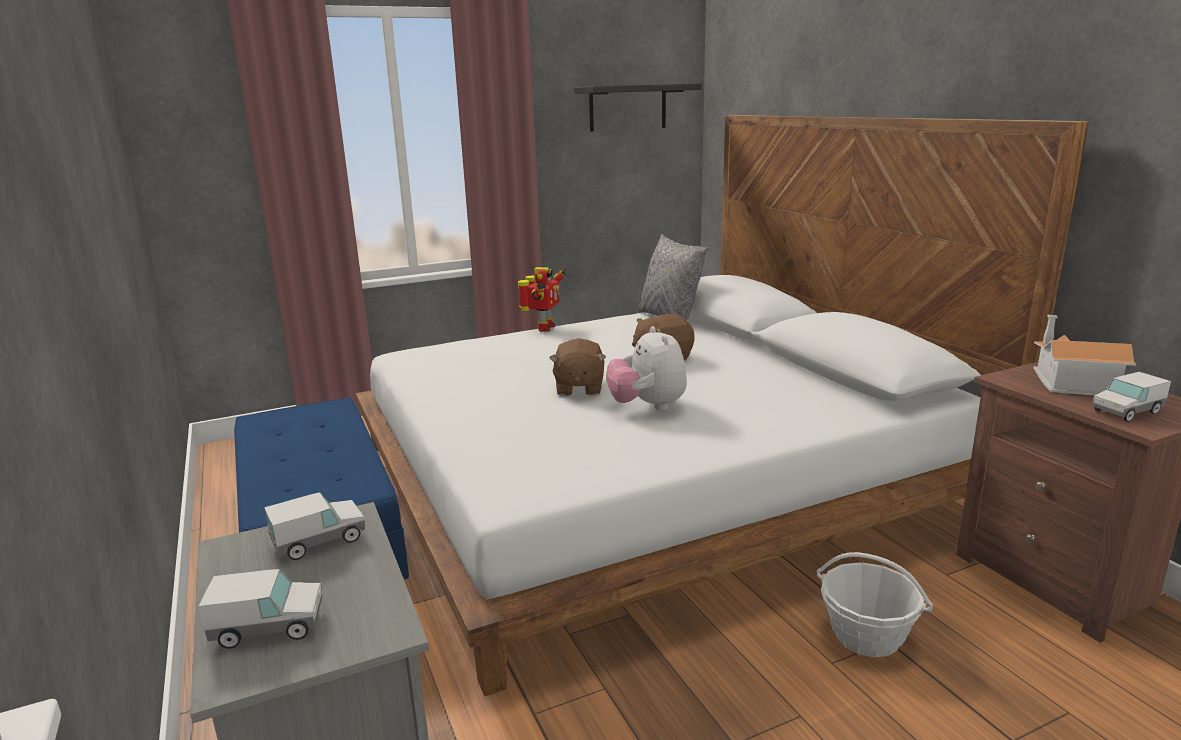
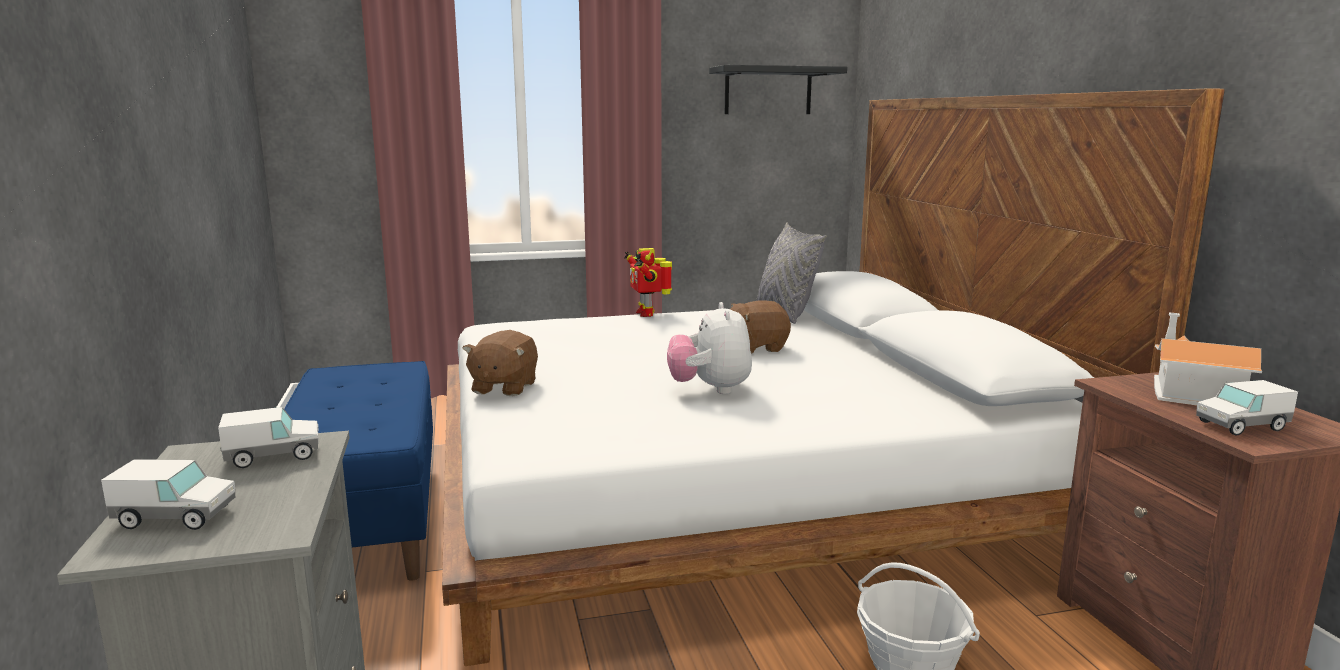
camera: 10 degrees right, 5 degrees down
(544, 328) = (647, 313): toy robot -> toy robot turned 135 degrees clockwise
(578, 388) = (649, 368): brown plush toy -> brown plush toy (503, 387)

